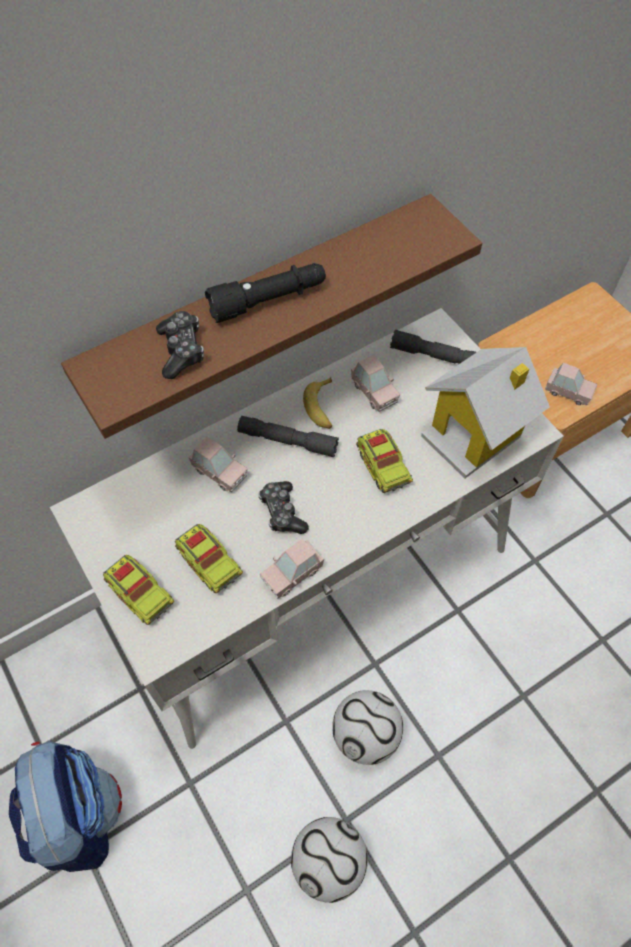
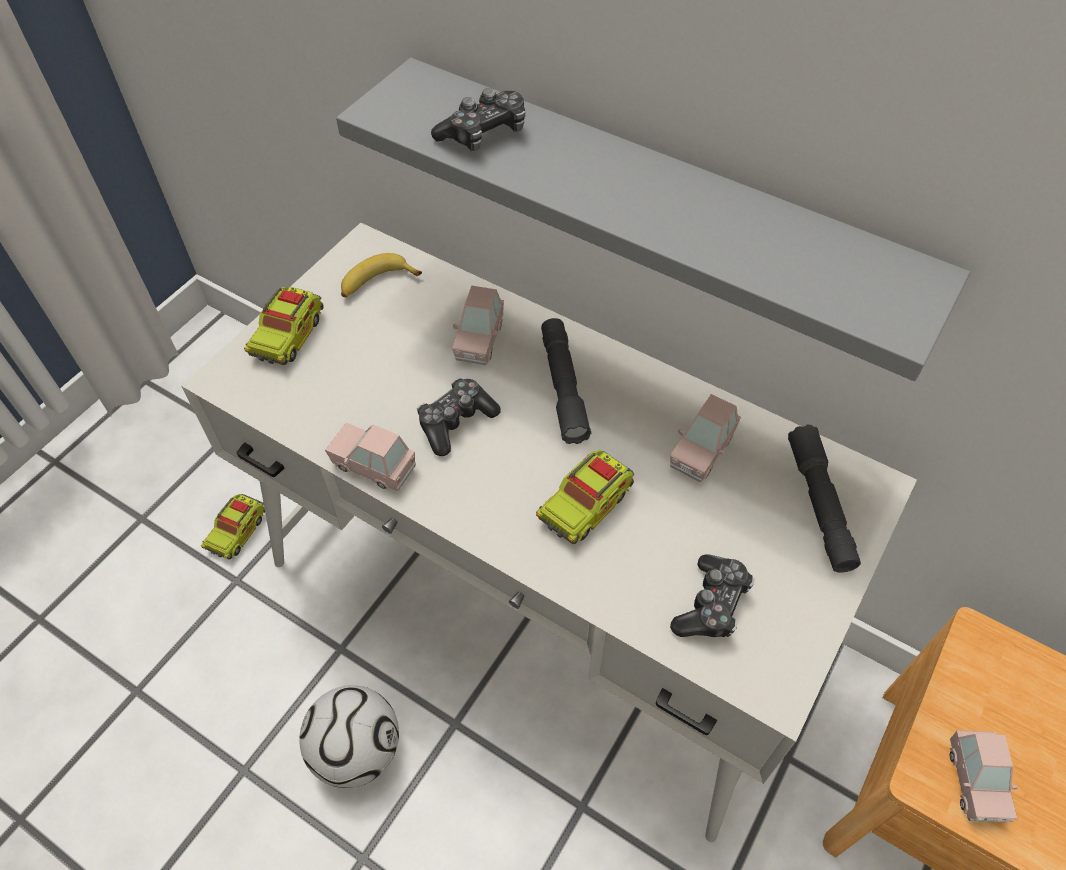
camera: 65 degrees right, 5 degrees down
(78, 814) = (174, 494): backpack -> none
(209, 563) = (353, 379): toy truck -> toy truck (237, 532)
(262, 305) = (653, 208): brown shelf -> grey shelf
(268, 301) = (616, 176): black flashlight -> none
(322, 408) = (637, 403): banana -> banana (376, 283)
(328, 862) = (189, 769): football -> none
(475, 435) = (711, 605): toy house -> game controller

